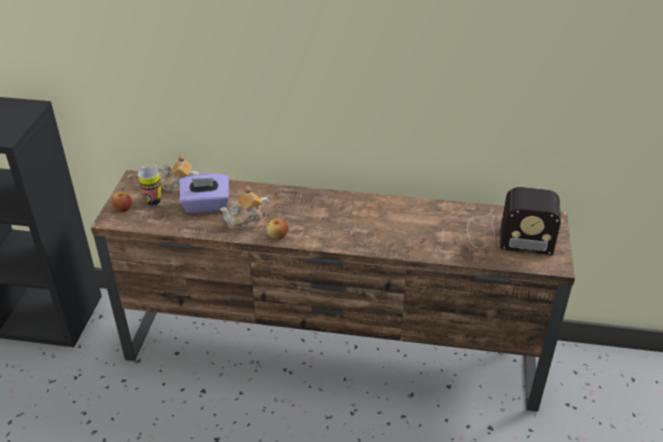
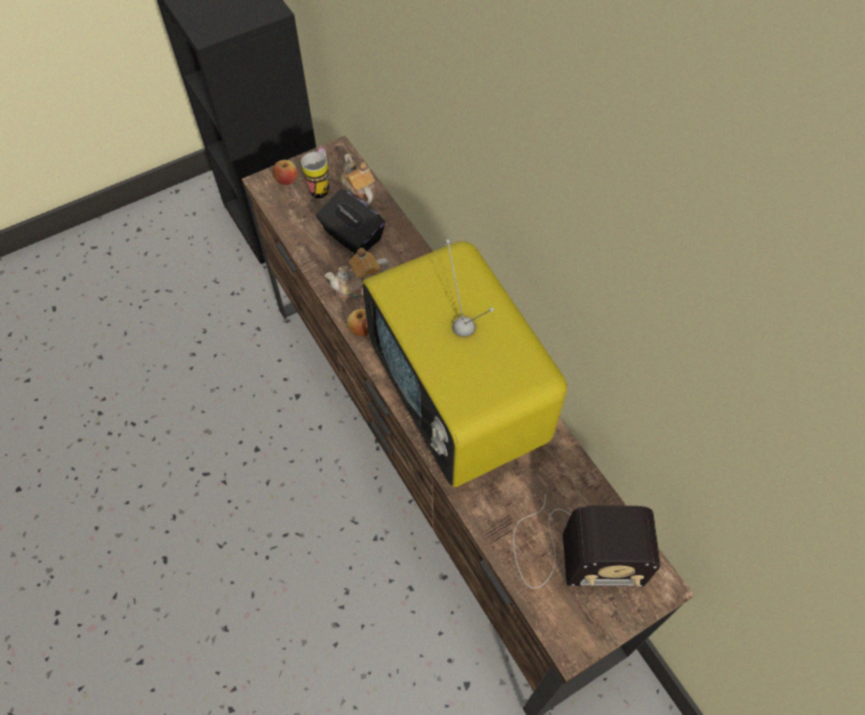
camera: 50 degrees right, 20 degrees up
(206, 206) = (352, 236): purple tissue box -> black tissue box
(246, 221) = (359, 286): teapot -> teapot turned 45 degrees counterclockwise
(373, 226) = (459, 403): none -> television
(506, 236) = (573, 552): radio -> radio turned 60 degrees counterclockwise

